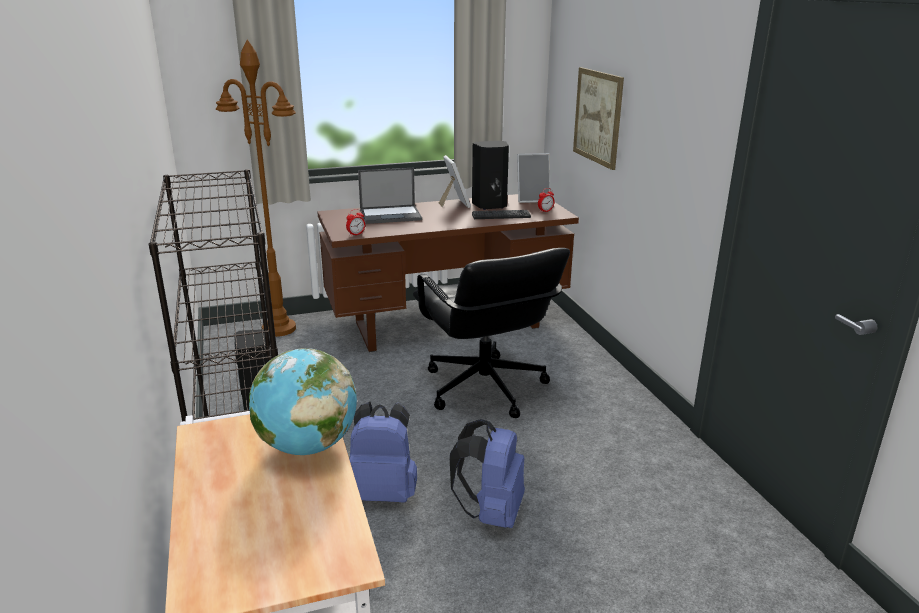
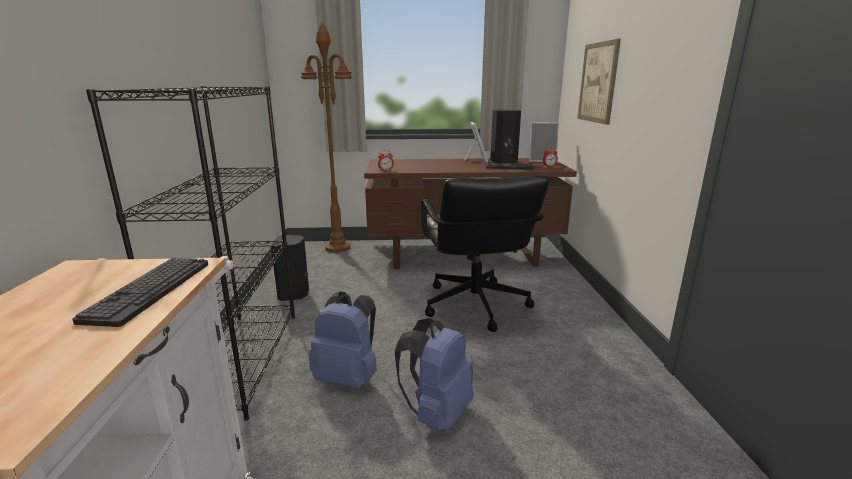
camera: 15 degrees right, 5 degrees down
(307, 446) = (150, 290): globe -> keyboard
(391, 215) = (422, 163): laptop -> none

